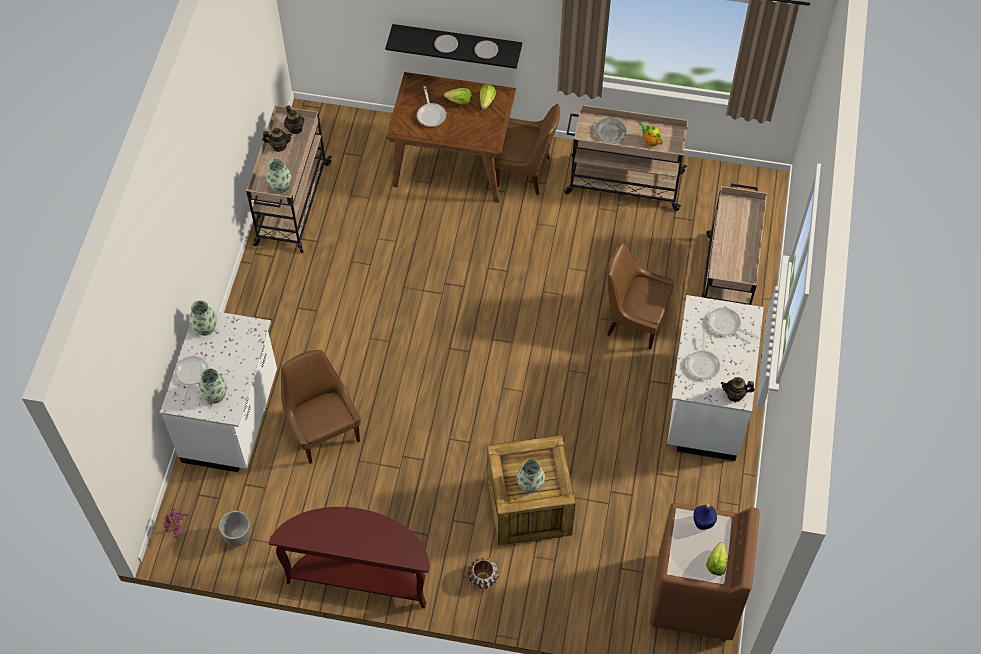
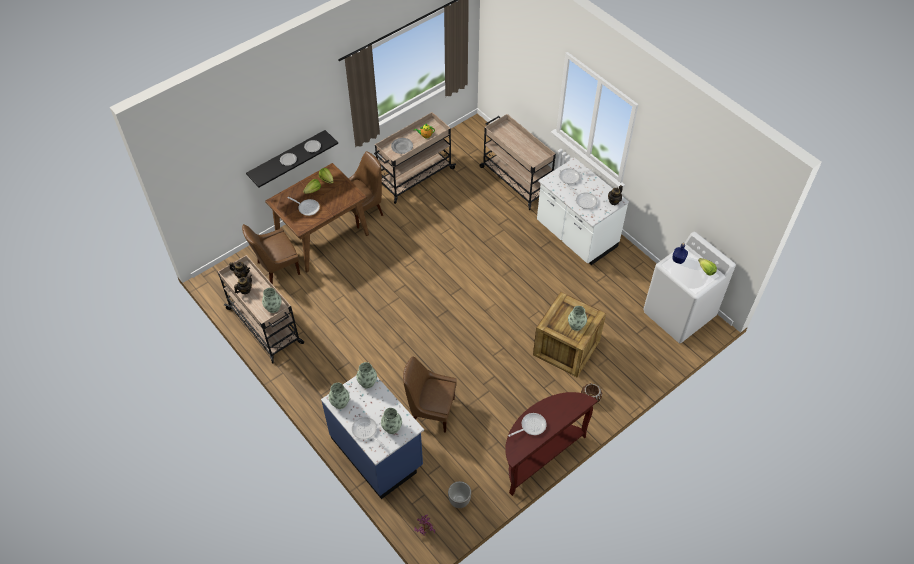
camera: 50 degrees left, 5 degrees down
(232, 418) = (377, 452): white counter -> blue counter
(250, 333) = (367, 382): none -> vase
(335, 526) = (531, 426): none -> frying pan
(634, 320) = (500, 229): brown chair -> brown chair (276, 269)
(695, 597) = (679, 314): brown washing machine -> white washing machine

